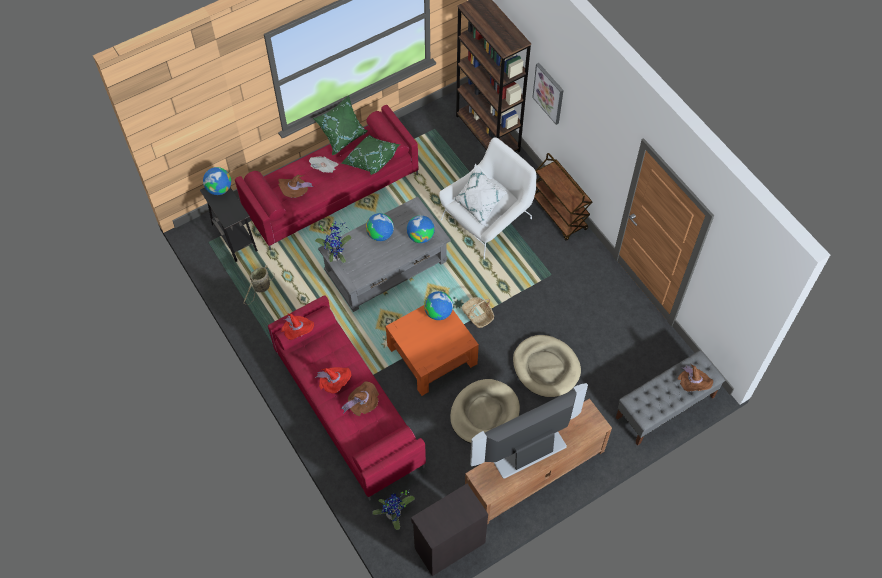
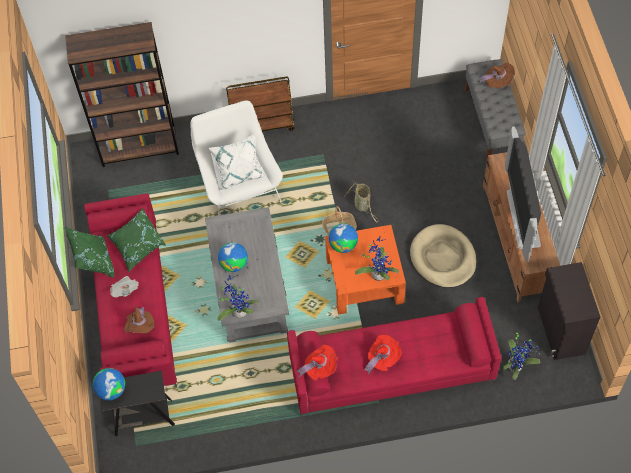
camera: 65 degrees left, 0 degrees up
(261, 288) = (218, 409): basket -> basket (362, 206)
(362, 404) = (414, 341): brown hat -> none
(420, 236) = (253, 230): globe -> none
(421, 351) = (378, 273): none -> potted plant
(546, 367) = (417, 193): beige dog bed -> none
(549, 93) = (188, 45): picture -> none

